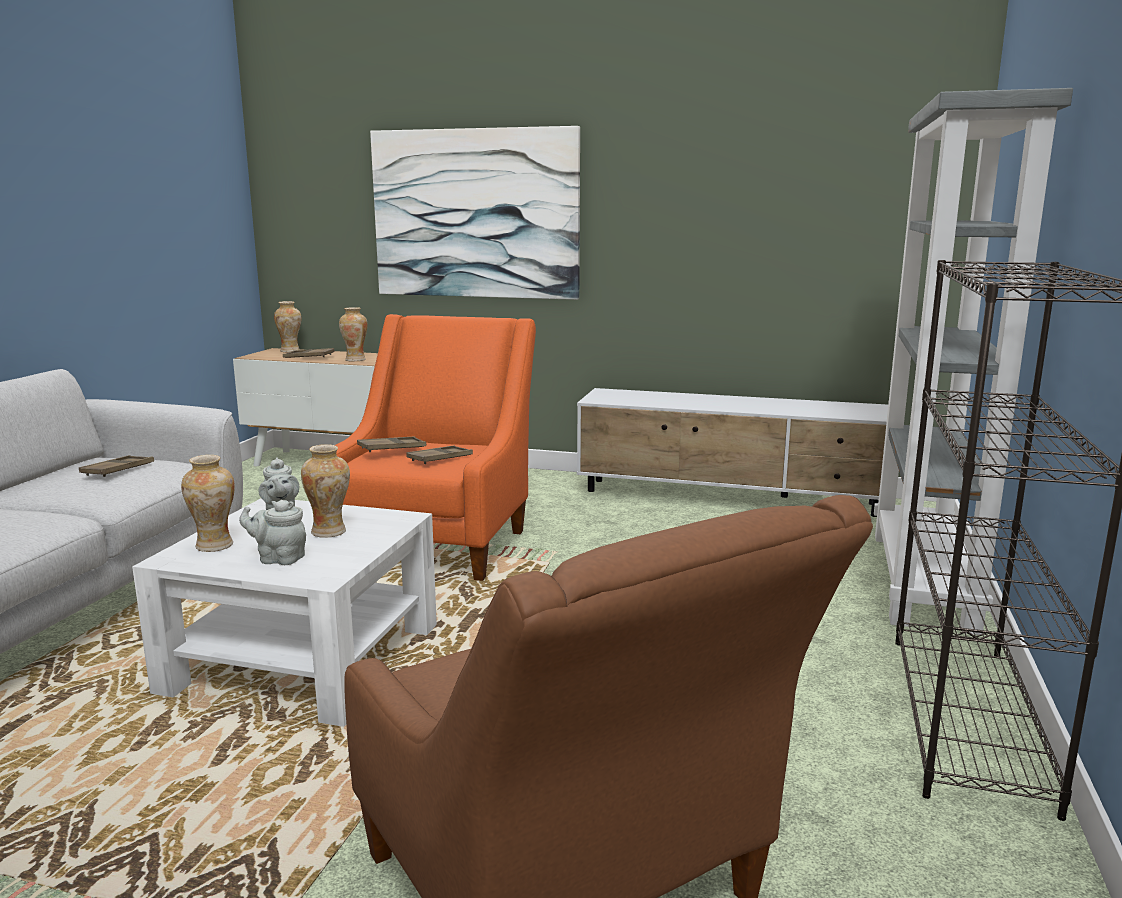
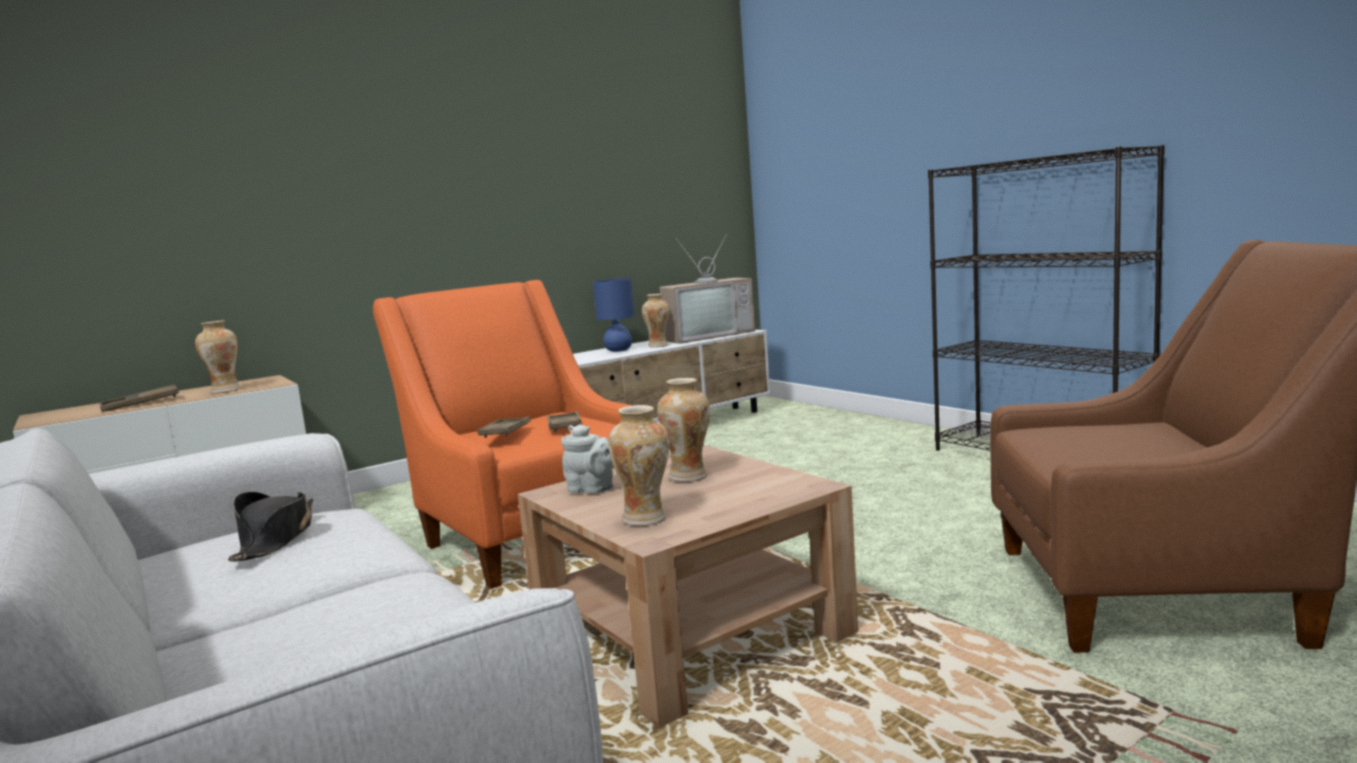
camera: 50 degrees left, 5 degrees down
(118, 470) = (276, 539): brown tray -> black hat
(278, 559) = (732, 497): grey teapot -> none
(290, 351) = (74, 409): vase -> vase (658, 346)
(304, 658) = (690, 633): white coffee table -> brown coffee table
(475, 214) = (335, 195): picture -> none
(707, 401) = (618, 350): none -> blue table lamp
(827, 409) = (707, 335): none -> television
(924, 580) = (864, 425): grey bookcase -> none

